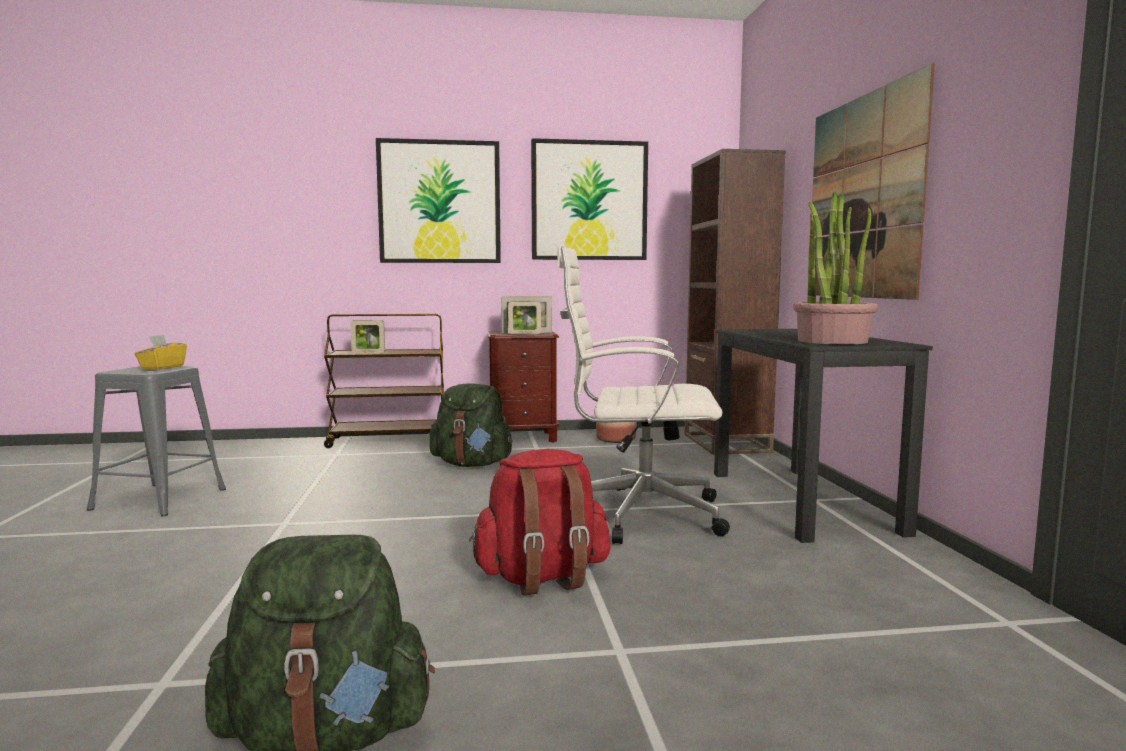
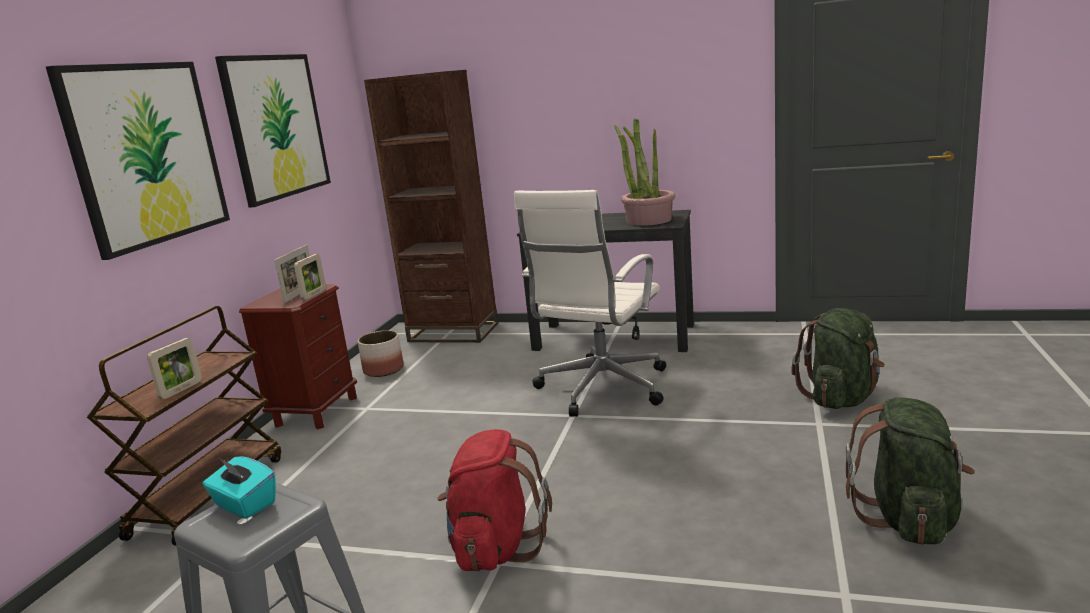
camera: 65 degrees left, 10 degrees up
(162, 367) = (244, 505): yellow tissue box -> turquoise tissue box
(472, 464) = (389, 445): green backpack -> green backpack (841, 399)
(542, 577) = (707, 436): red backpack -> red backpack (495, 547)
(863, 197) = (588, 114): picture -> none

